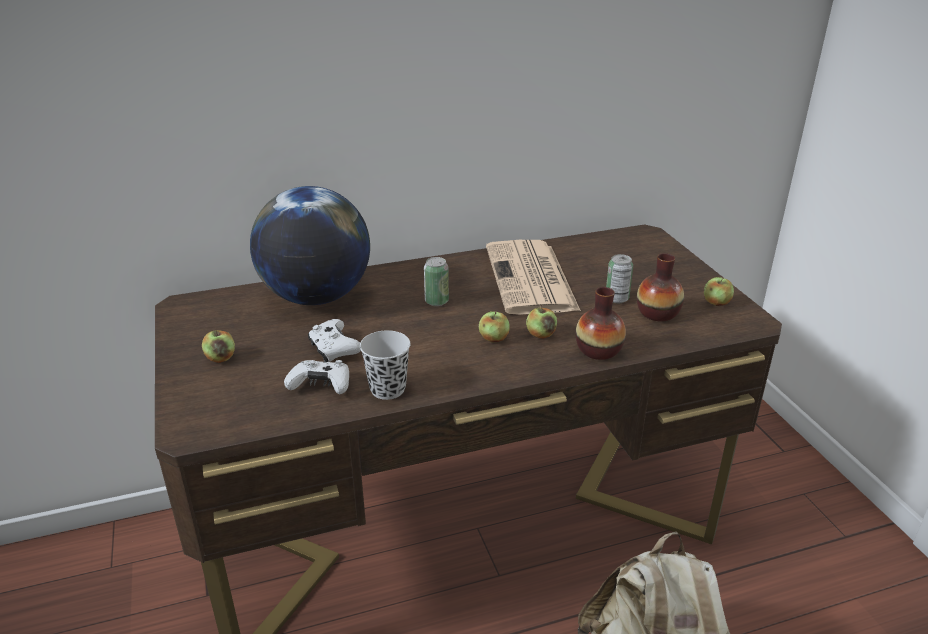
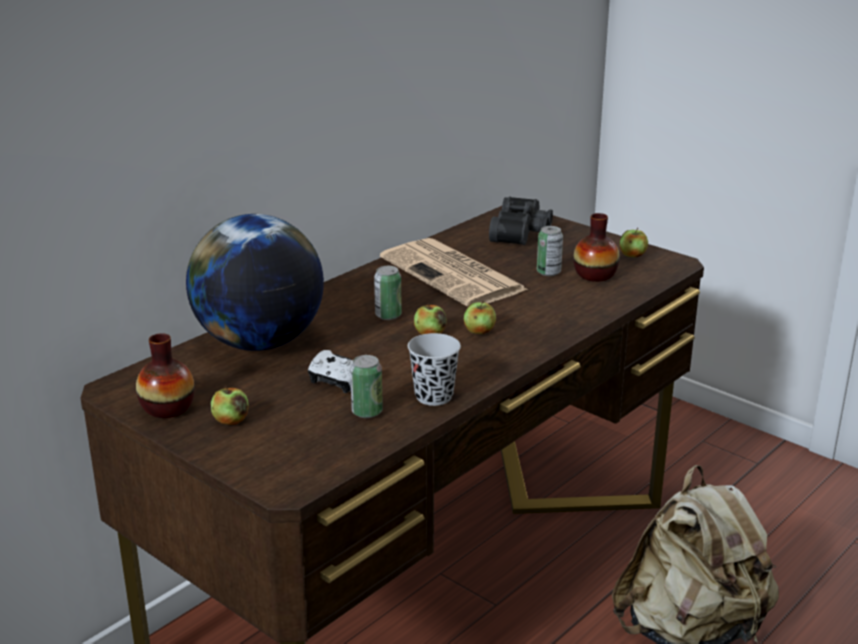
camera: 30 degrees left, 5 degrees down
(321, 385) = (367, 412): white game controller -> can
(540, 334) = (516, 317): apple -> apple (430, 334)
(598, 350) = (579, 316): vase -> vase (167, 408)
(634, 254) = (522, 233): none -> black binoculars

